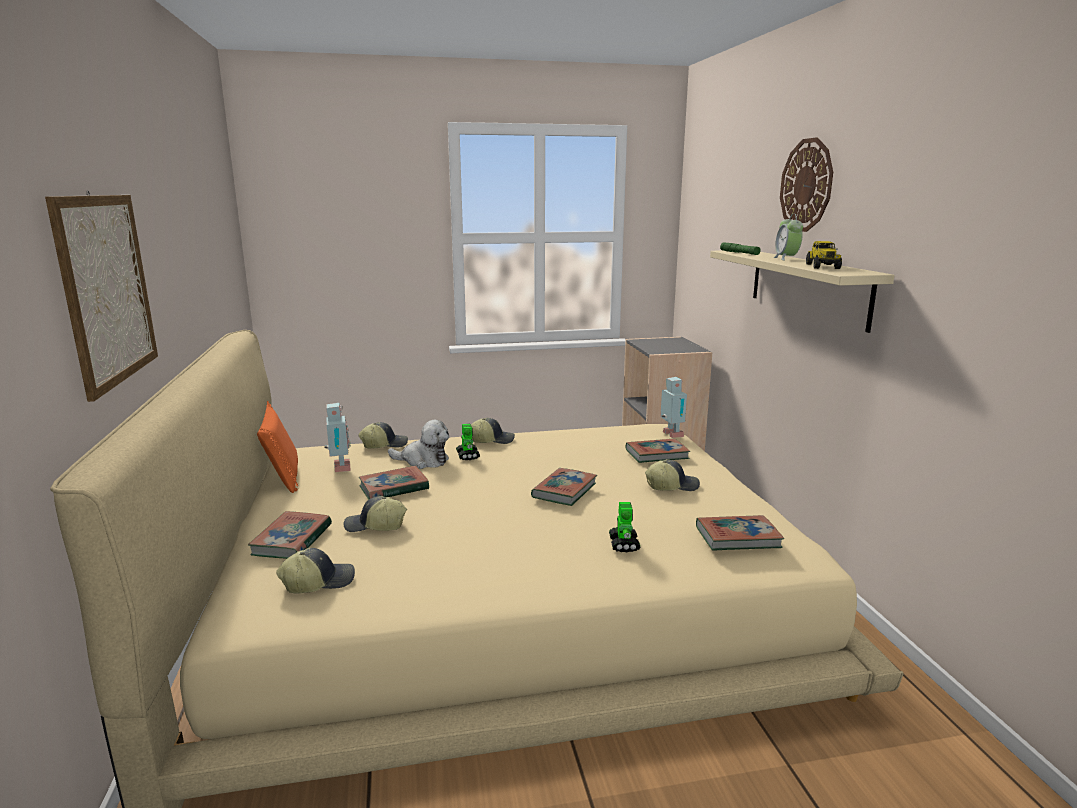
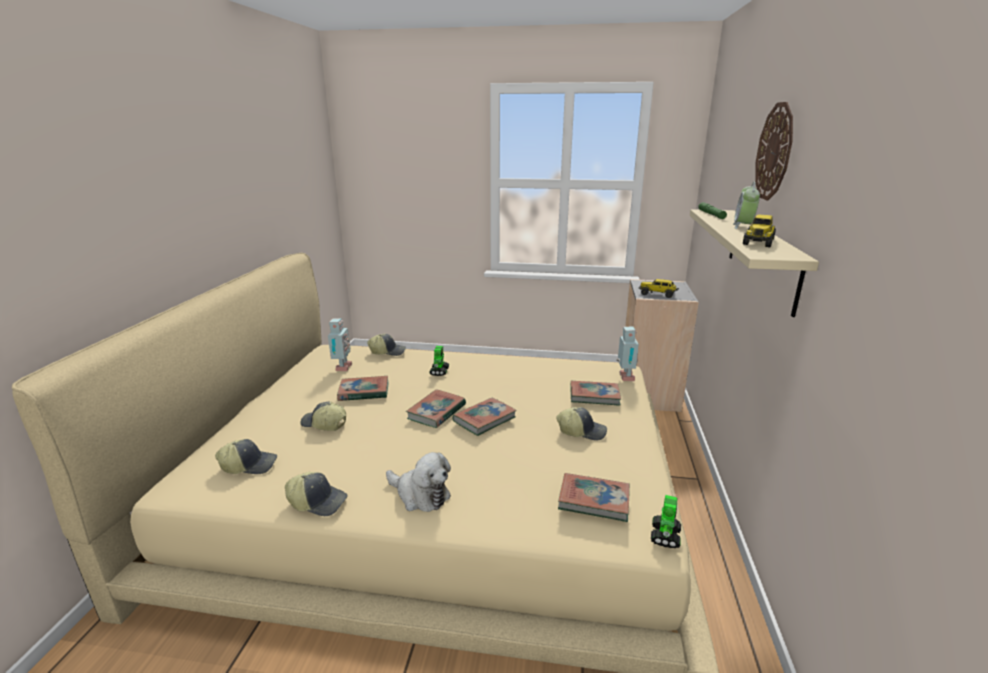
camera: 20 degrees right, 5 degrees up
(106, 287) = (132, 229): picture -> none
(282, 474) = (302, 366): orange pillow -> none
(292, 540) = (262, 425): book -> book (436, 412)
(423, 461) = (404, 371): plush toy -> plush toy (420, 495)
(492, 440) = (470, 359): cap -> cap (318, 502)
(624, 544) = (491, 483): toy robot -> toy robot (665, 535)
(667, 349) = (657, 294): none -> toy truck

